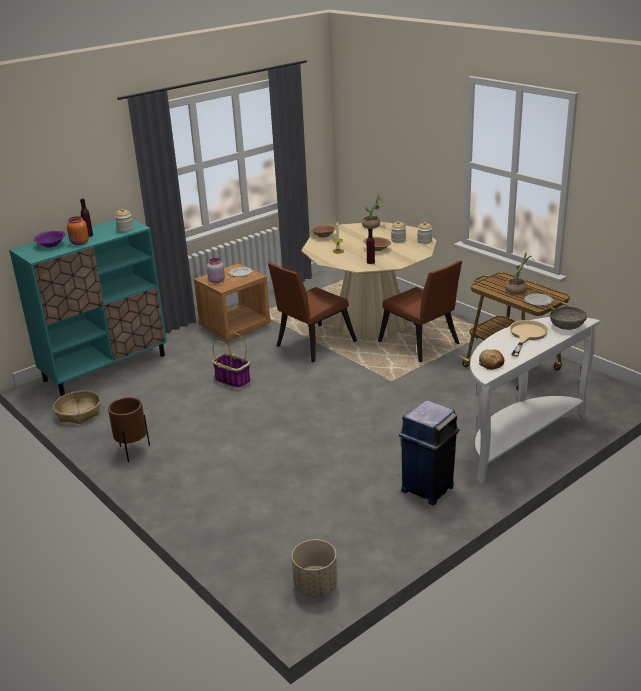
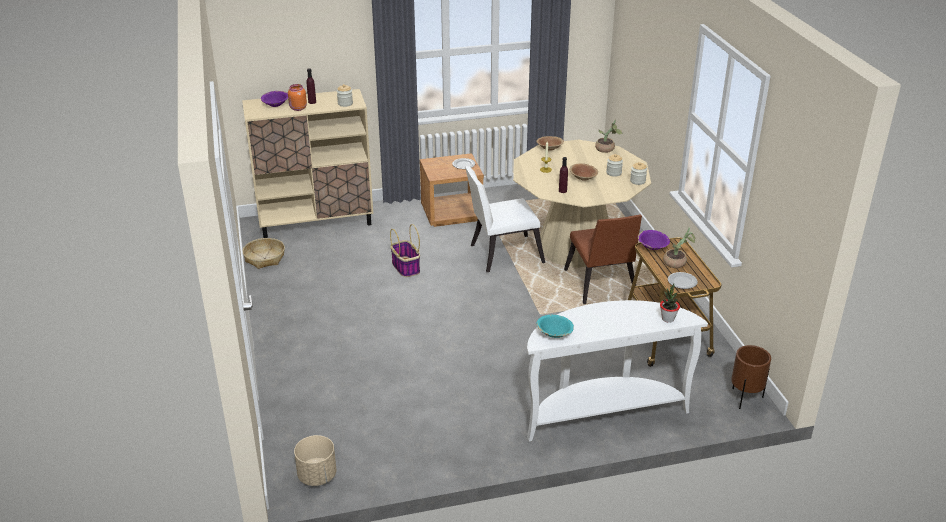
camera: 25 degrees right, 5 degrees up
(105, 367) = (316, 222): turquoise cabinet -> beige cabinet
(132, 451) = (277, 307): brown planter -> brown planter (744, 398)
(216, 281) = (436, 167): pink jar -> none
(312, 345) = (501, 254): brown chair -> white chair
(428, 488) = (478, 428): blue trash can -> none
(486, 283) = (652, 246): none -> purple bowl
(491, 364) = (554, 333): bread -> turquoise bowl
(526, 335) = (618, 316): beige frying pan -> none
(567, 326) = (668, 319): grey bowl -> potted plant

